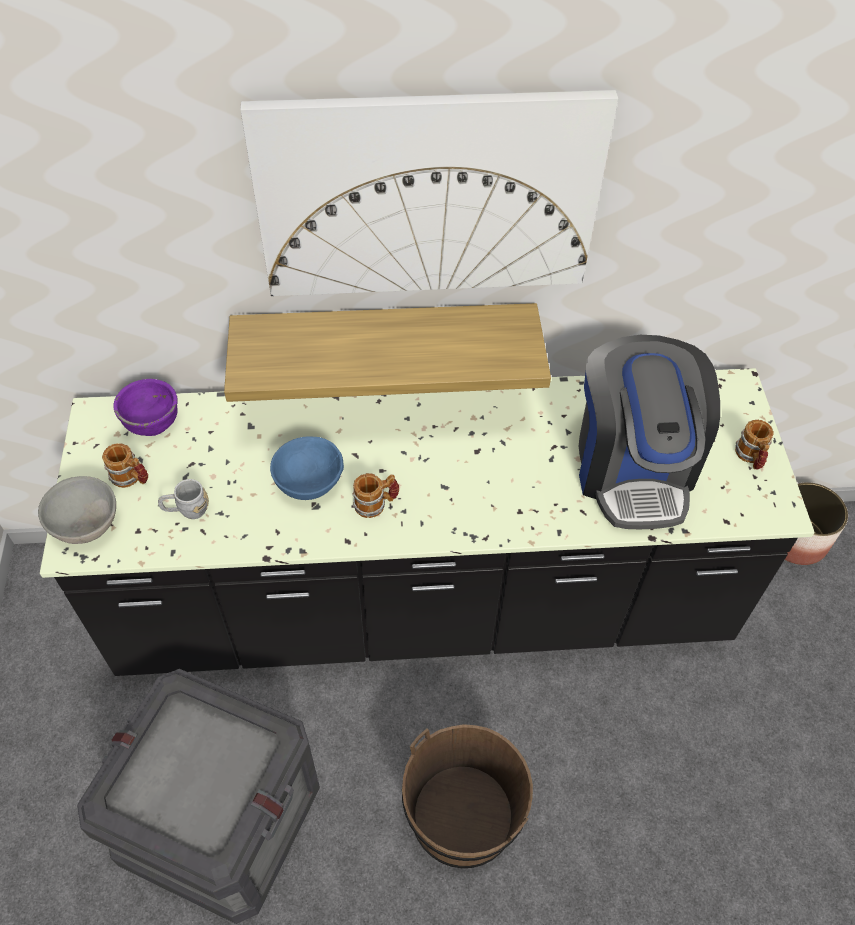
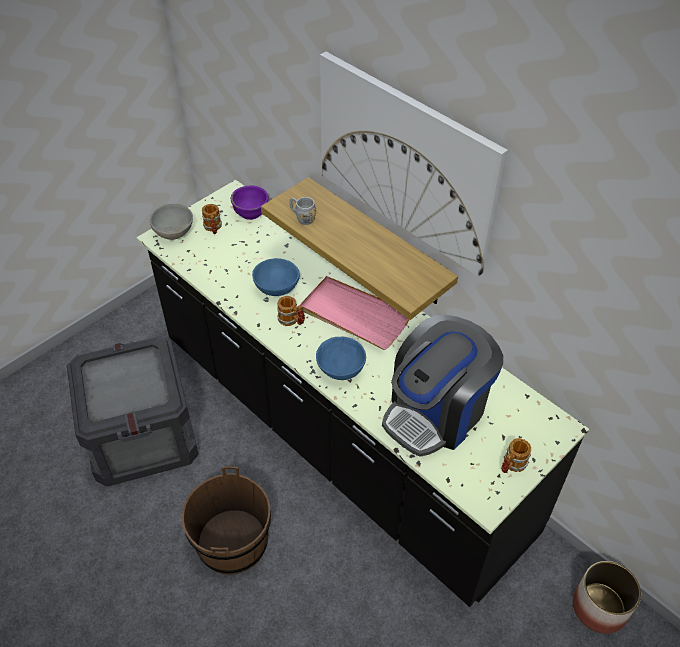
camera: 50 degrees right, 5 degrees down
(187, 510) = (215, 258): grey mug -> grey mug (302, 217)
(430, 441) = (354, 315): none -> pink tray
(496, 510) = (340, 370): none -> blue bowl

